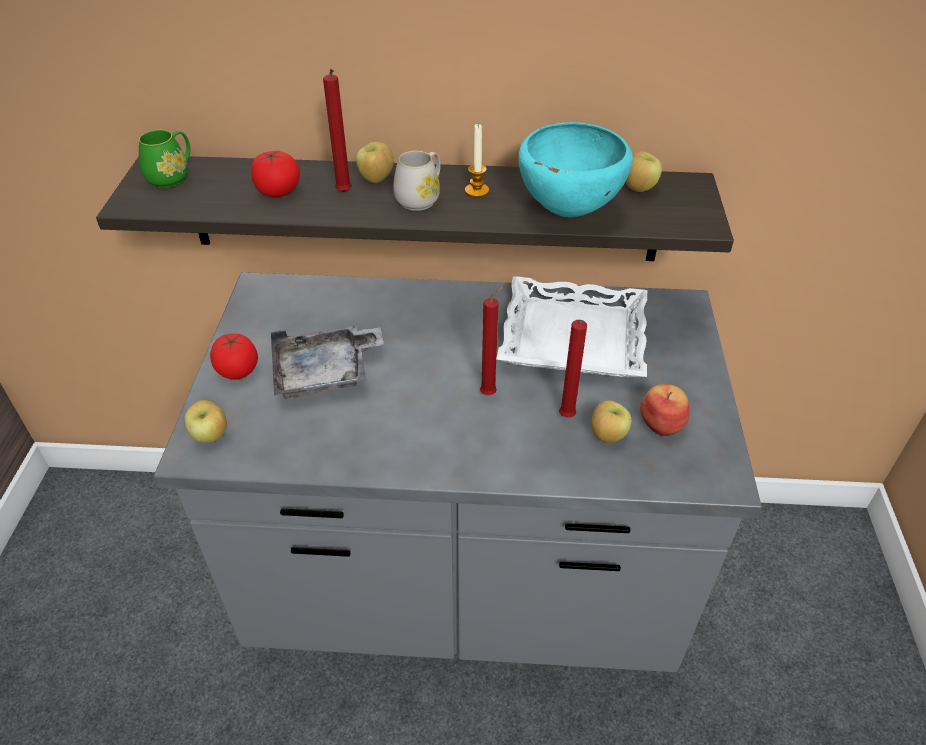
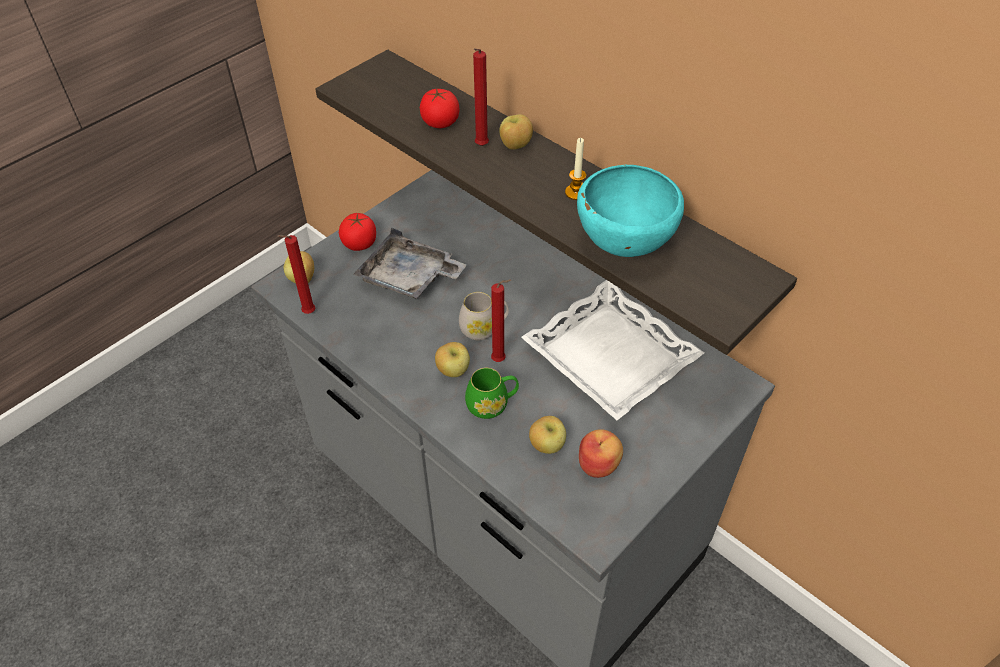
camera: 40 degrees right, 5 degrees up
(172, 176) = (388, 77): green mug -> green mug (492, 404)
(421, 198) = (528, 178): white mug -> white mug (484, 328)
(566, 418) = (533, 413): red candle -> red candle (307, 313)
(638, 189) = (708, 257): apple -> apple (453, 371)

